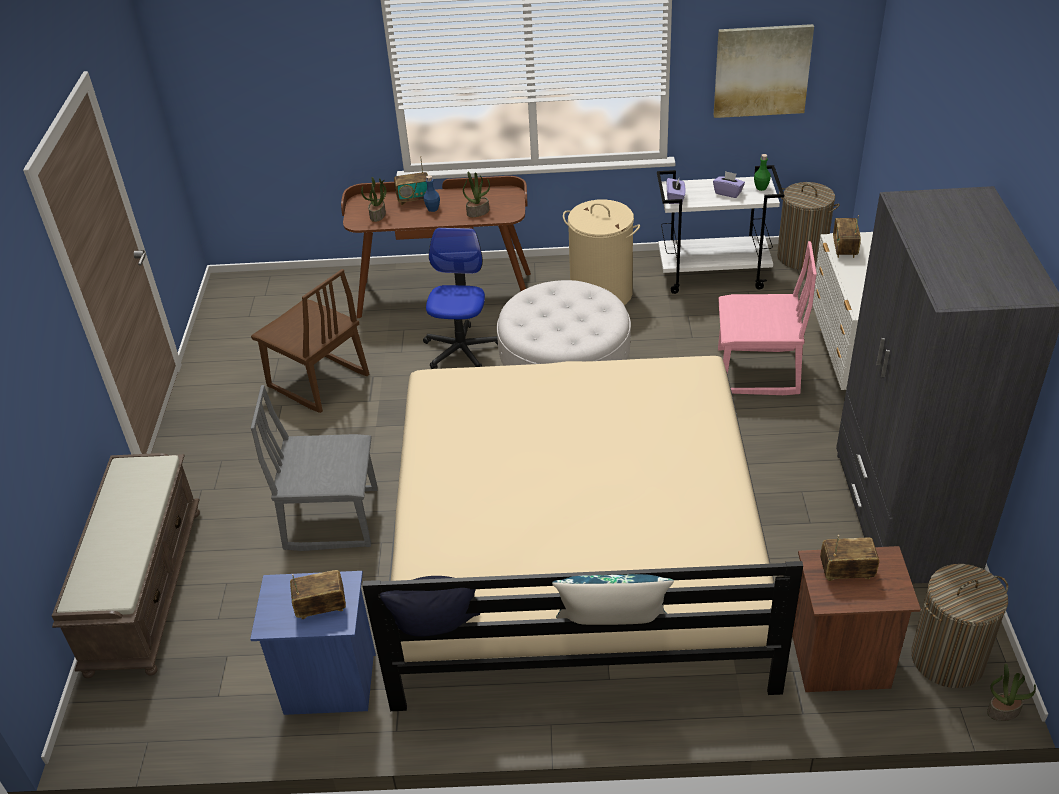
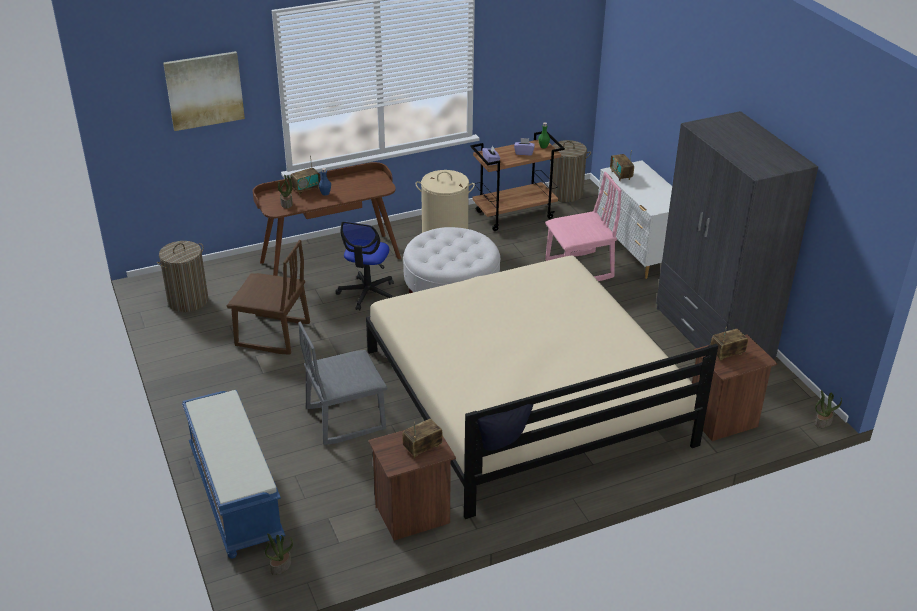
camera: 25 degrees left, 5 degrees down
(144, 588) = (234, 494): brown bench -> blue bench
(329, 685) = (413, 516): blue nightstand -> brown nightstand
(461, 349) = (367, 293): office chair -> office chair turned 150 degrees counterclockwise
(478, 212) = (360, 190): potted plant -> potted plant (281, 566)
(612, 632) = (608, 420): blue pillow -> none
(714, 275) = (515, 214): white cart -> brown cart
(761, 70) = (531, 66): picture -> picture (204, 90)
(947, 659) = (780, 404): laundry basket -> laundry basket (188, 300)

